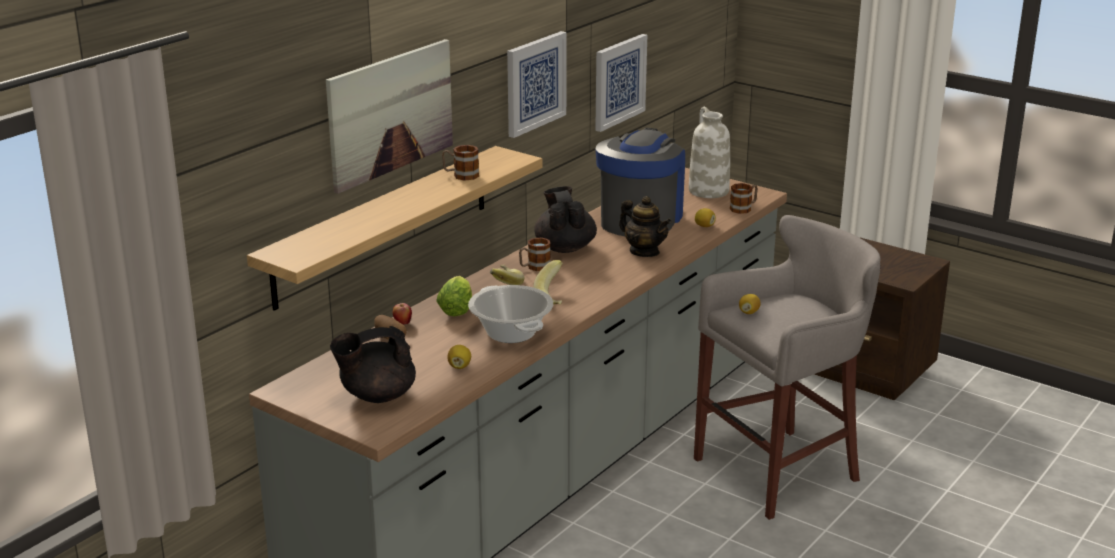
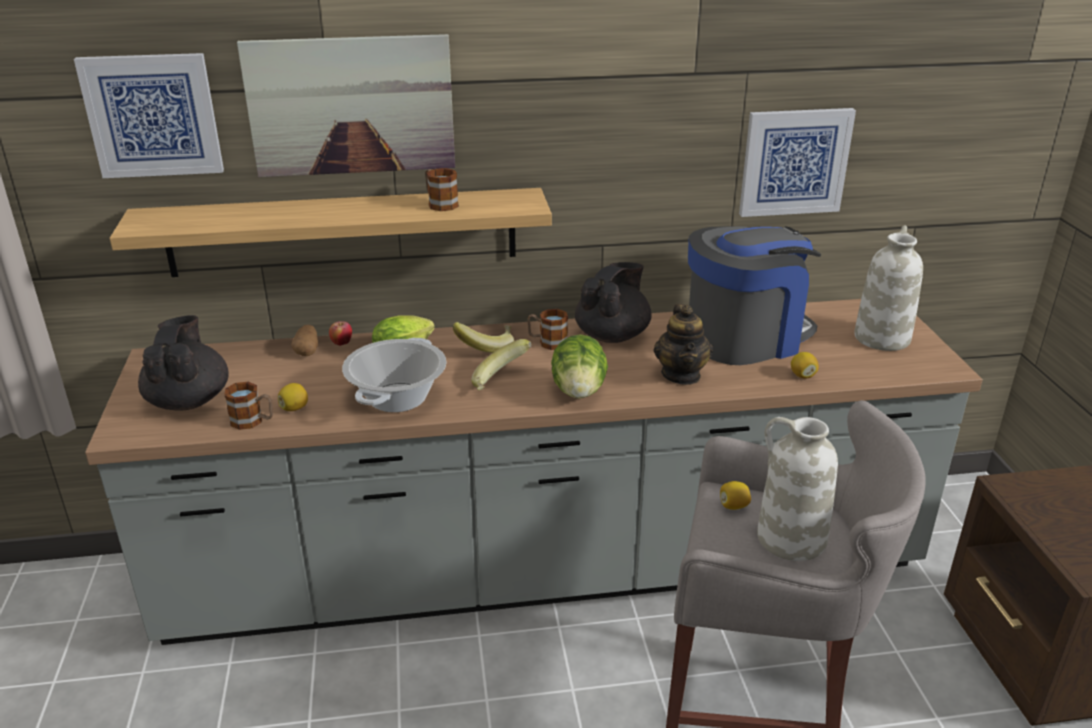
camera: 45 degrees right, 5 degrees up
(377, 396) = (189, 400): black teapot -> black teapot turned 60 degrees clockwise
(535, 83) = (621, 127): picture -> picture (152, 115)
(607, 283) = (579, 391): none -> lettuce
(744, 208) = (889, 375): mug -> mug (253, 421)
(797, 313) = (790, 539): none -> white vase

